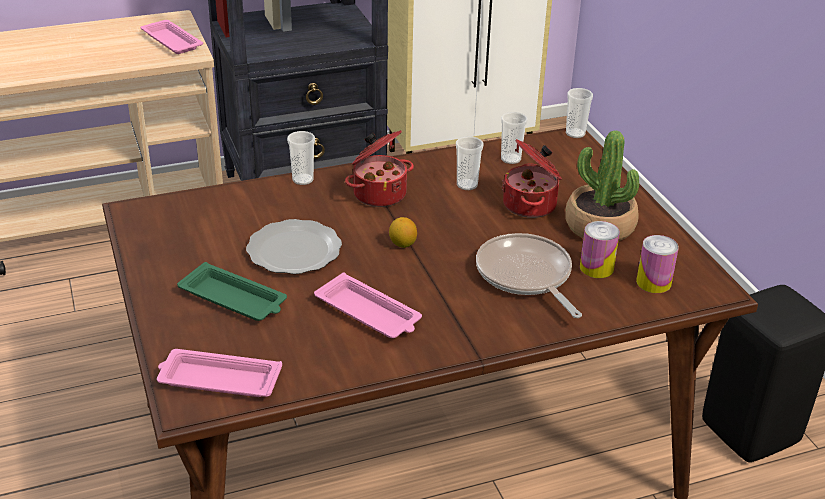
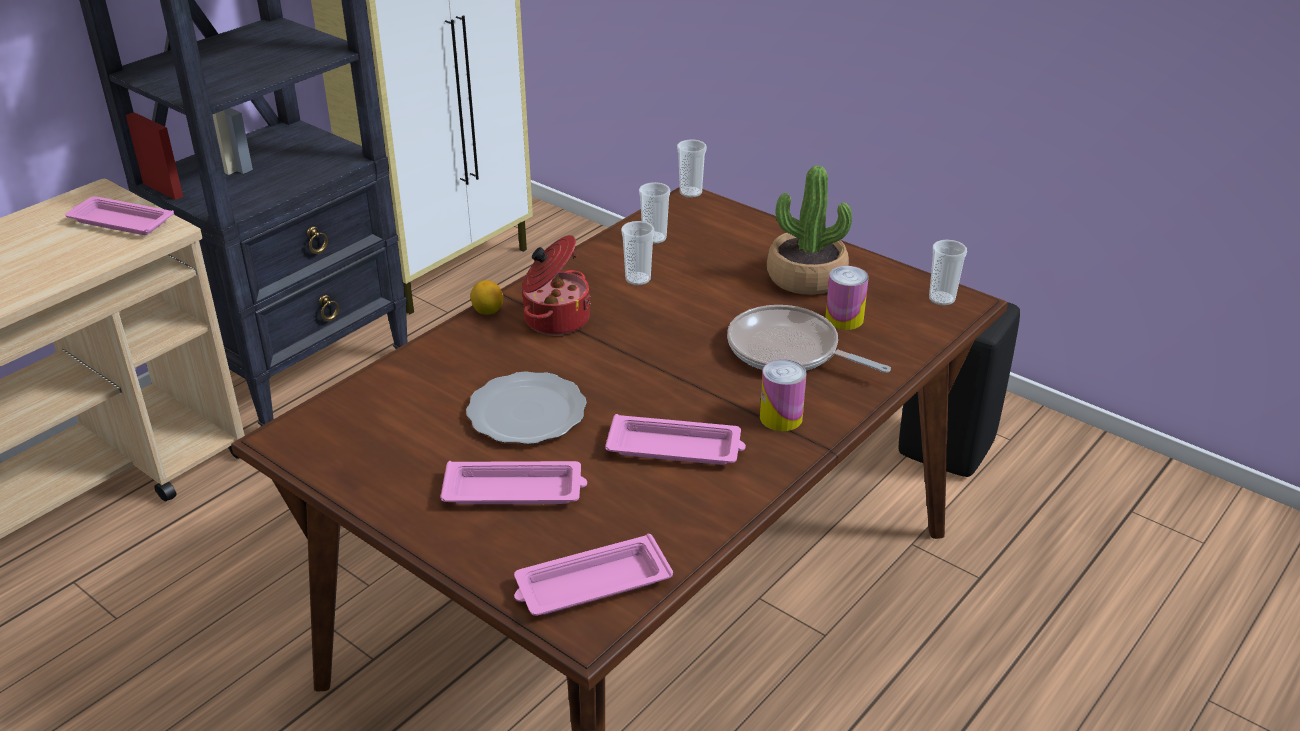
camera: 30 degrees left, 0 degrees up
(234, 299) = (516, 491): green tray -> pink tray
(303, 180) = (455, 332): cup -> cup (941, 299)
(402, 244) = (636, 363): lemon -> lemon (488, 311)
(531, 205) = (721, 278): cooking pot -> none
(653, 282) = (907, 314): can -> can (781, 418)

